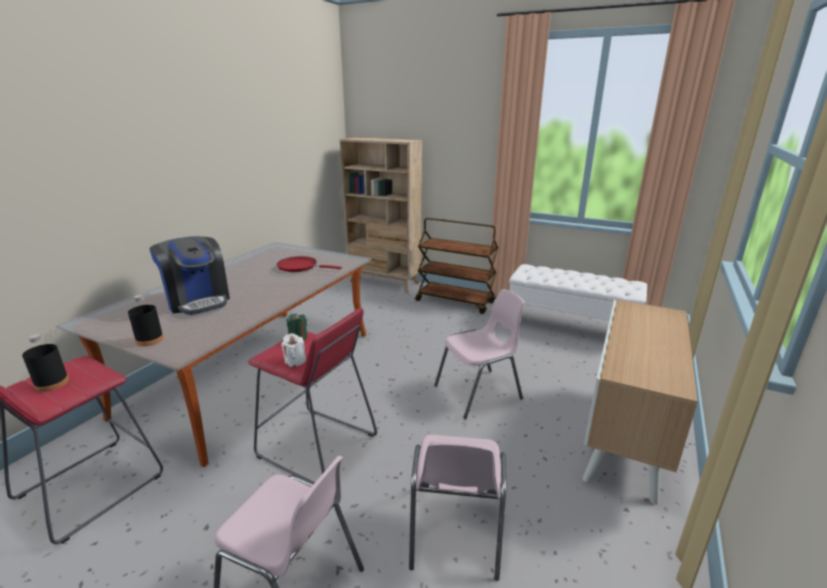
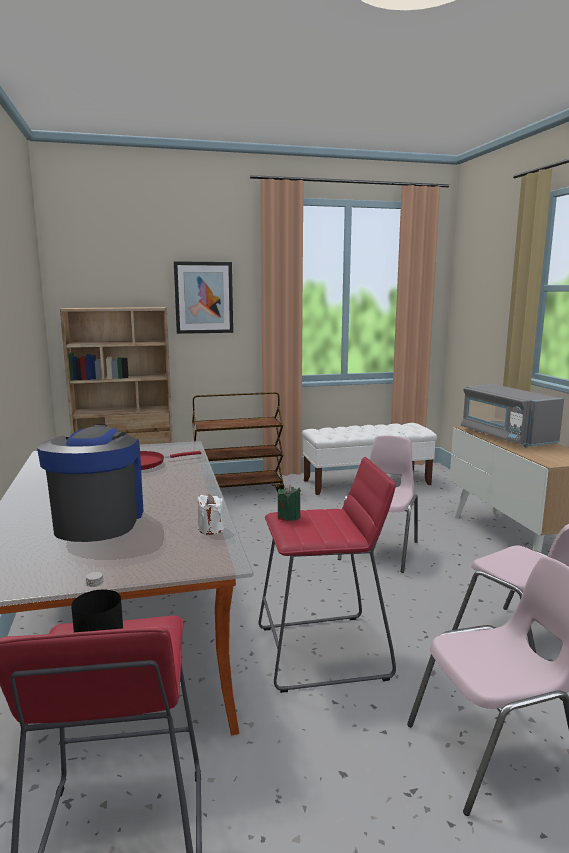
camera: 40 degrees left, 10 degrees down
(149, 340) = (145, 566): black bottle -> none
(198, 301) = (98, 520): coffee machine -> coffee machine turned 105 degrees counterclockwise
(295, 361) = (334, 532): white candle -> white candle (211, 529)
(454, 133) = (203, 297): none -> picture
(643, 327) = (505, 437): none -> grey microwave

